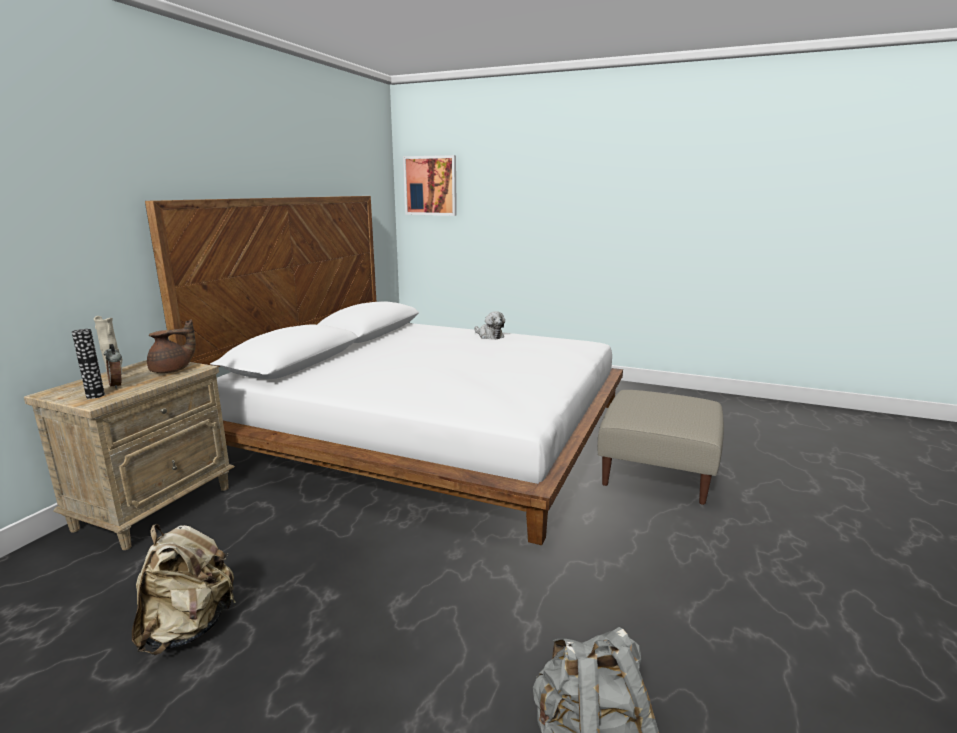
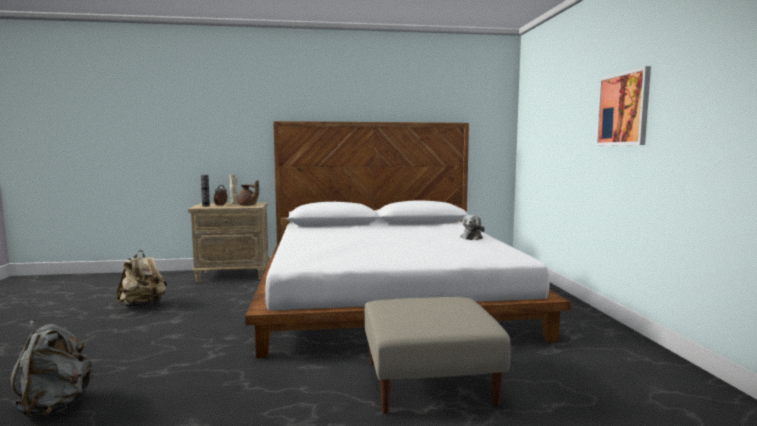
camera: 60 degrees right, 10 degrees down
(430, 185) = (532, 113): picture -> picture (623, 109)

